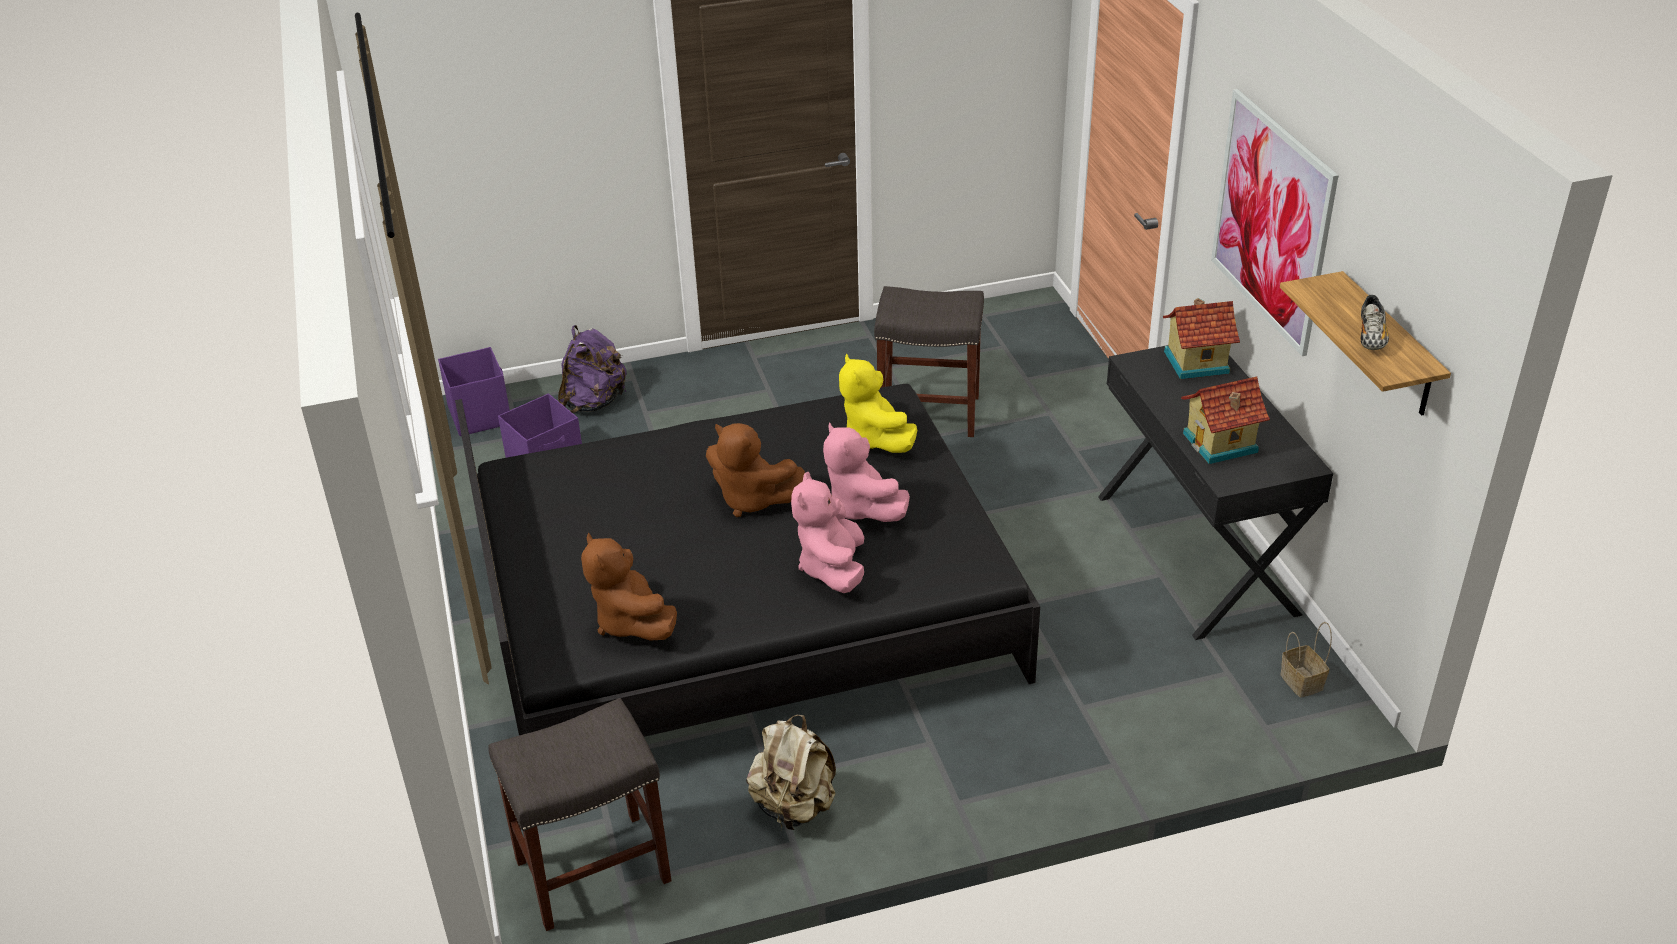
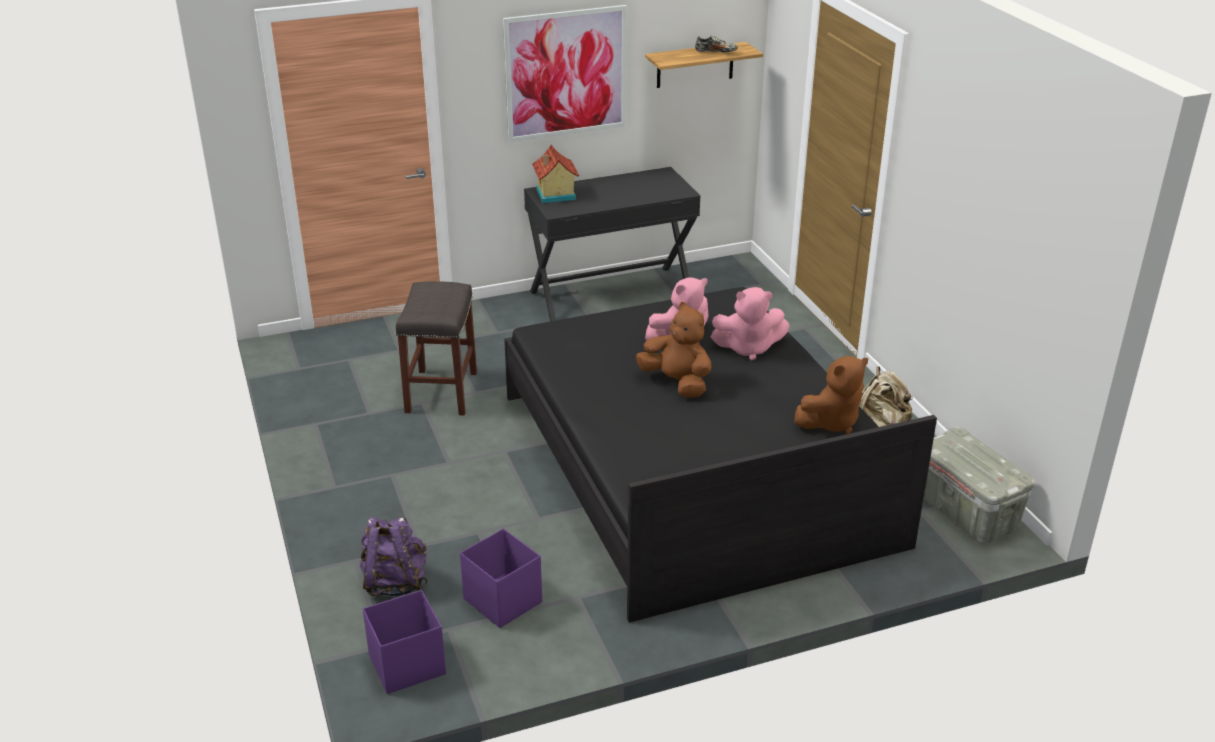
camera: 95 degrees left, 5 degrees down
(594, 869) = (964, 512): grey stool -> grey storage box
(752, 500) = (677, 383): brown plush toy -> brown plush toy turned 75 degrees counterclockwise
(874, 439) = (595, 337): yellow plush toy -> none
(1221, 444) = (646, 191): toy house -> none
(1300, 681) = (722, 272): basket -> none

